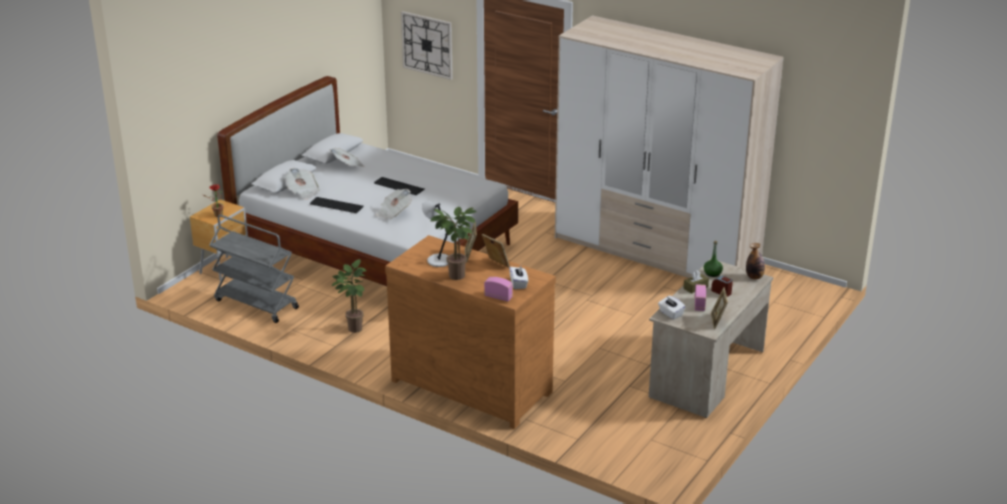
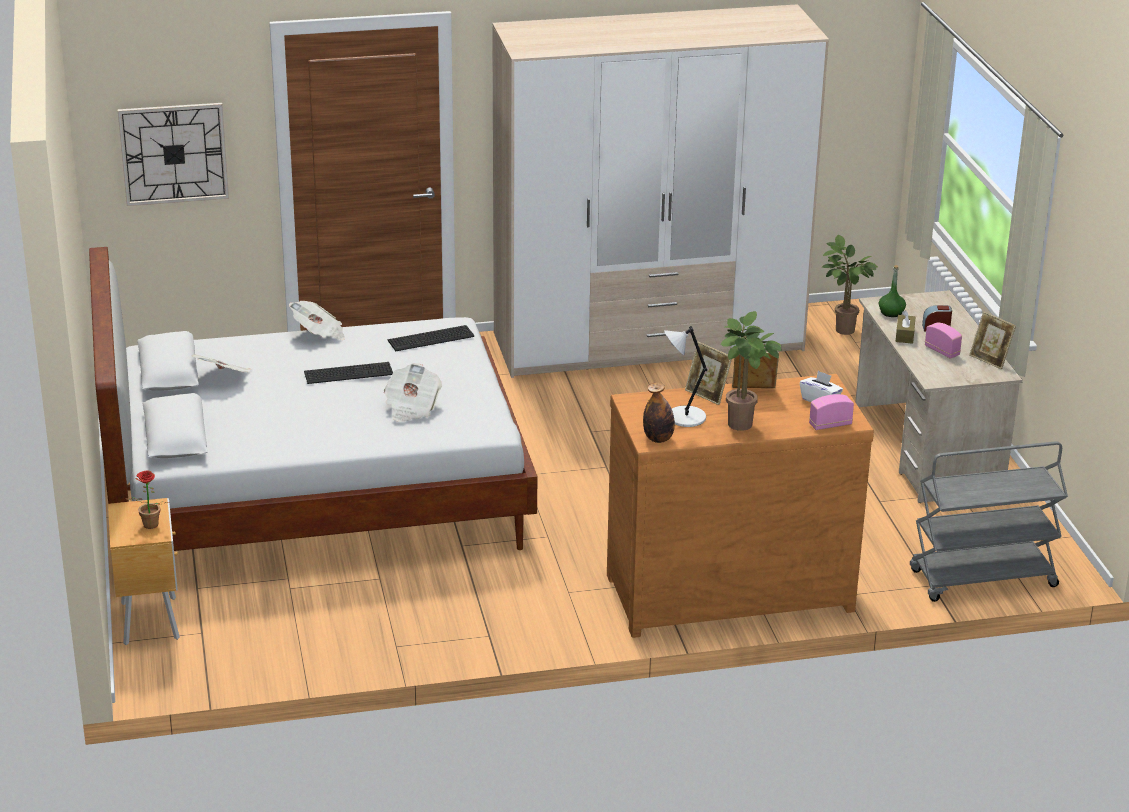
camera: 45 degrees left, 0 degrees up
(255, 304) = (285, 642): grey cart -> grey cart (982, 579)
(302, 192) = (230, 437): newspaper -> newspaper (319, 334)
(336, 205) = (315, 433): keyboard -> keyboard (432, 339)
(353, 327) = (469, 601): potted plant -> potted plant (841, 330)
(670, 313) = (934, 374): white tissue box -> none
(754, 277) = (935, 298): bottle -> bottle (658, 439)

